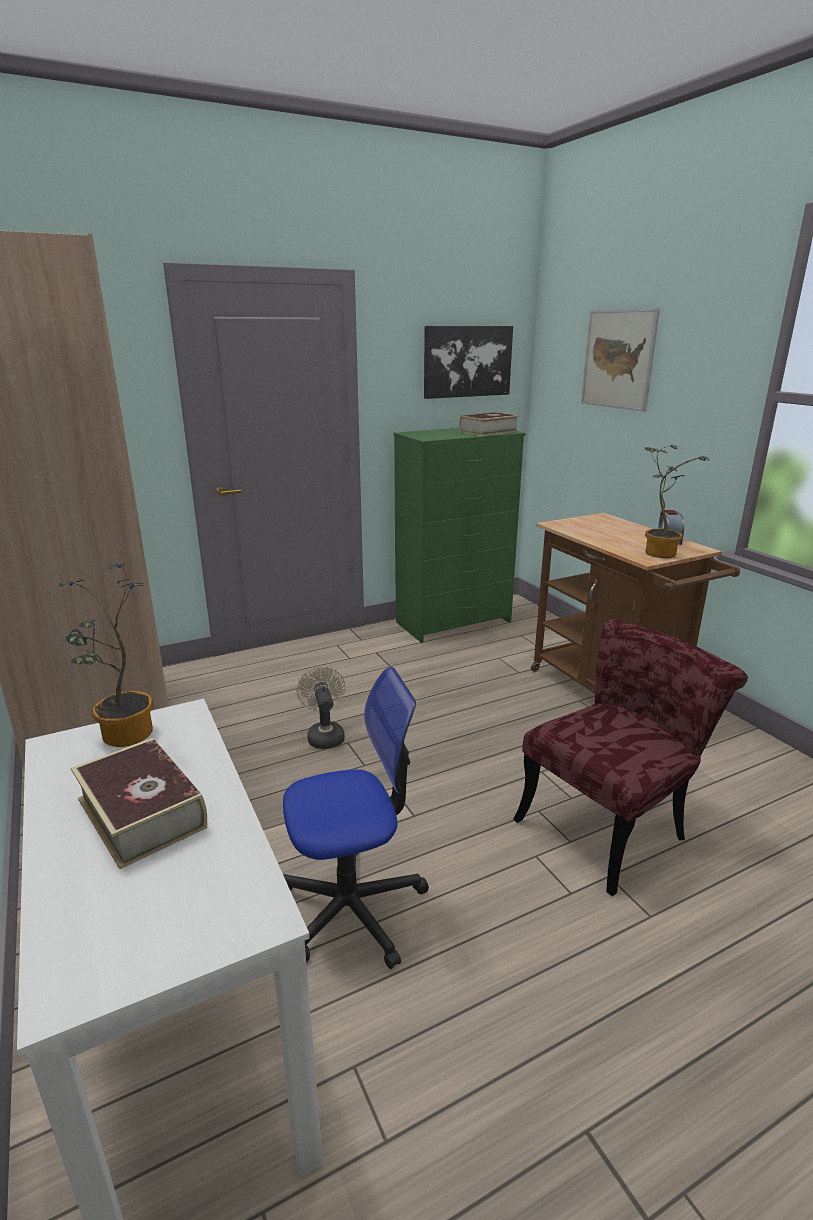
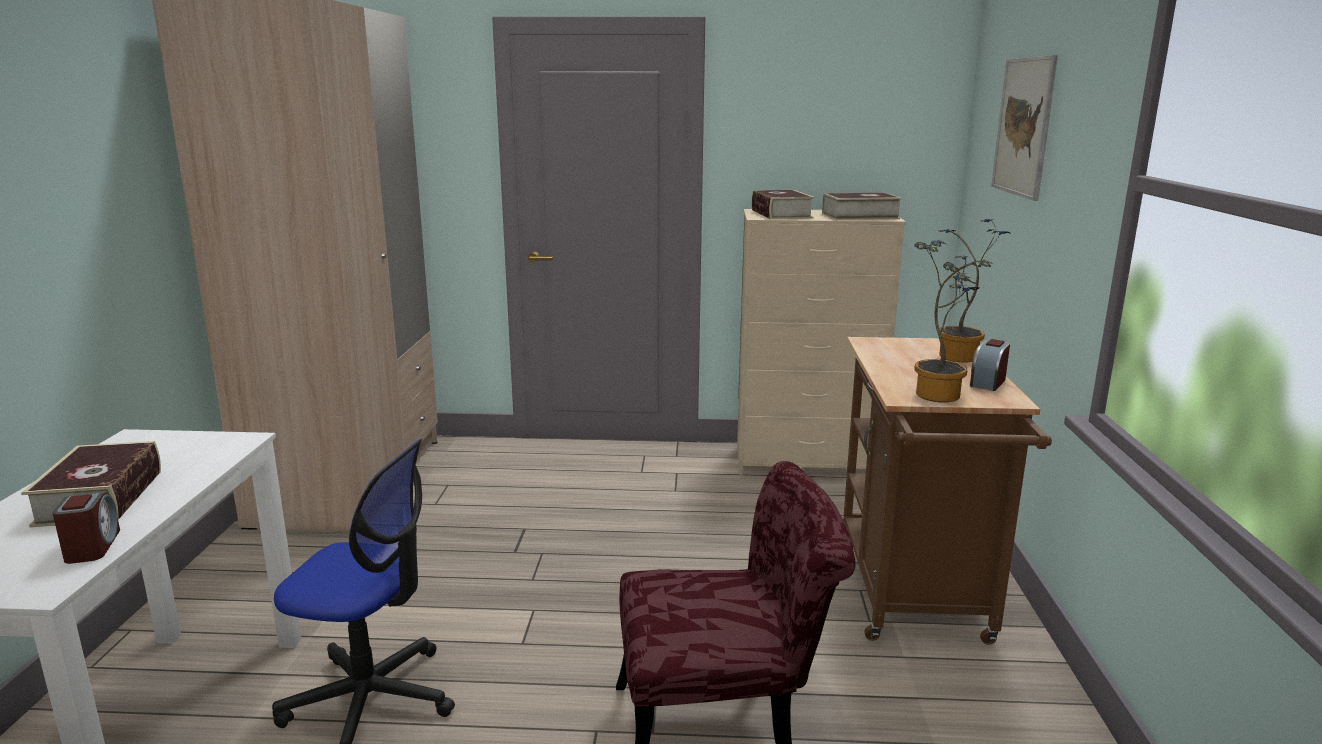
camera: 30 degrees right, 5 degrees down
(124, 738) = (176, 445): potted plant -> potted plant (956, 358)
(231, 860) = (92, 547): none -> alarm clock
(324, 735) = (528, 539): beige fan -> none
(433, 434) = (781, 214): none -> book
(455, 622) = (807, 462): green dresser -> beige dresser
(467, 361) = (859, 126): picture -> none

